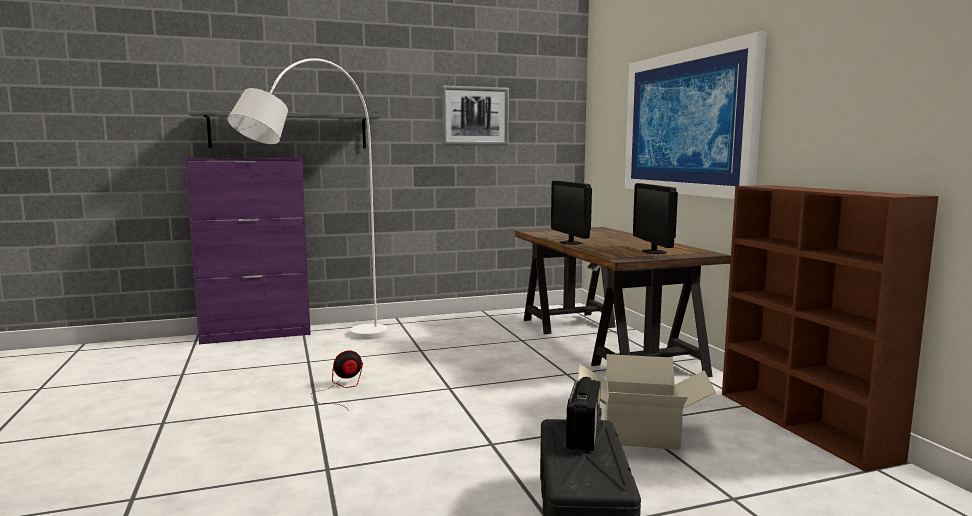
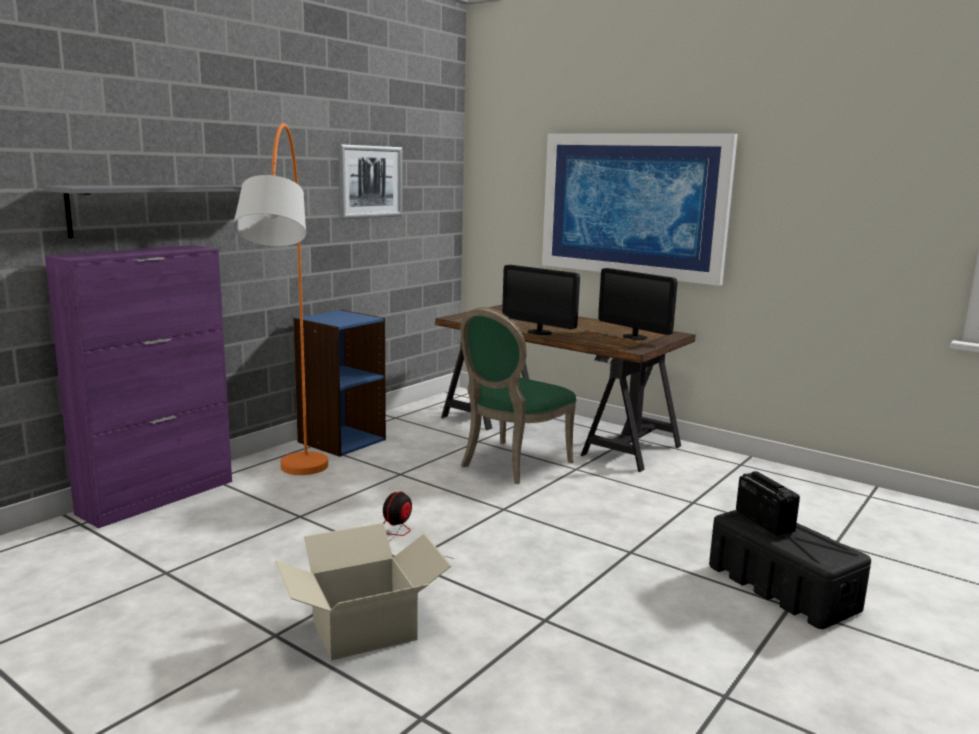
camera: 35 degrees left, 5 degrees up
(320, 353) = (294, 503): white floor lamp -> orange floor lamp
(422, 323) = (341, 440): none -> blue bookcase
(517, 360) = (511, 464): none -> green chair
(641, 433) = (713, 510): cardboard box -> cardboard box (364, 629)
(804, 425) = (792, 474): brown bookcase -> none

